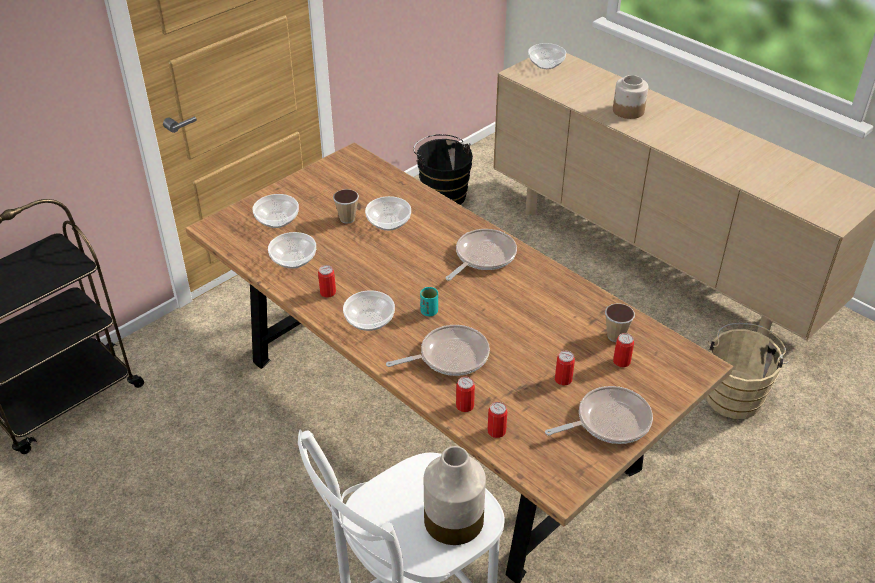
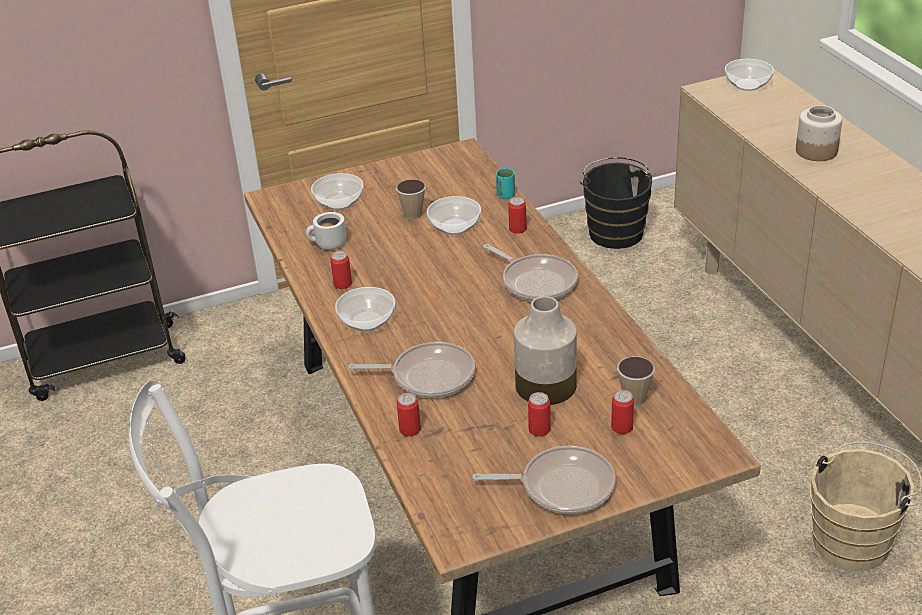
camera: 25 degrees right, 5 degrees down
(293, 260) = (328, 245): bowl -> white mug
(429, 312) = (437, 326): turquoise cup -> turquoise cup (505, 195)
(453, 520) = (315, 537): beige vase -> beige vase (545, 385)
(483, 256) = (536, 281): frying pan -> frying pan turned 75 degrees clockwise
(496, 431) = (426, 464): can -> can (517, 229)

